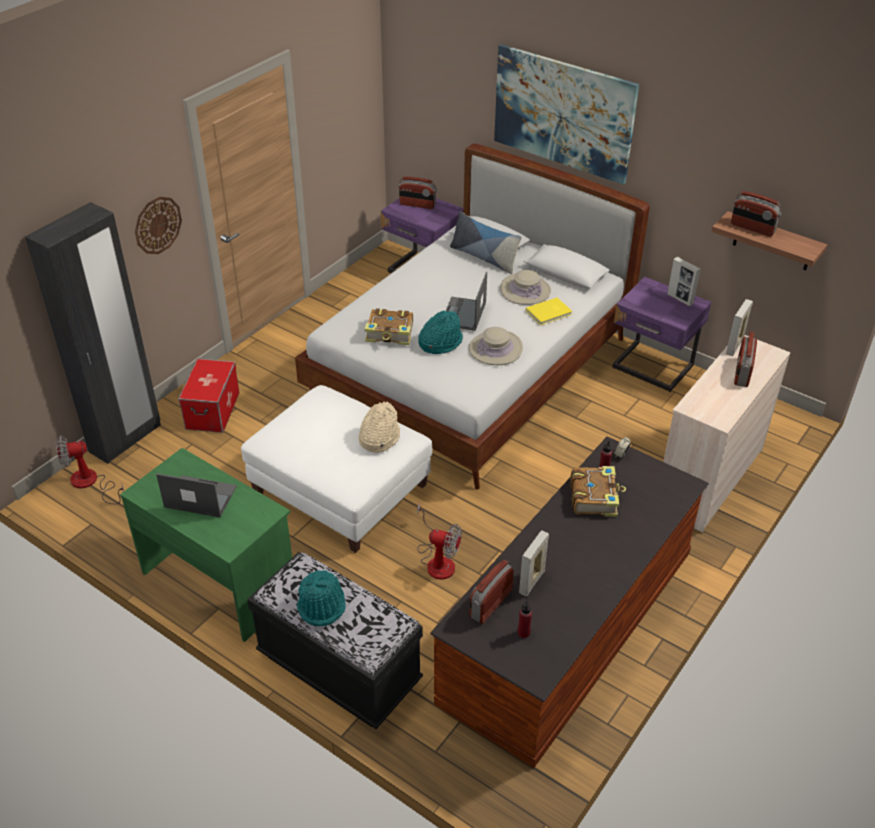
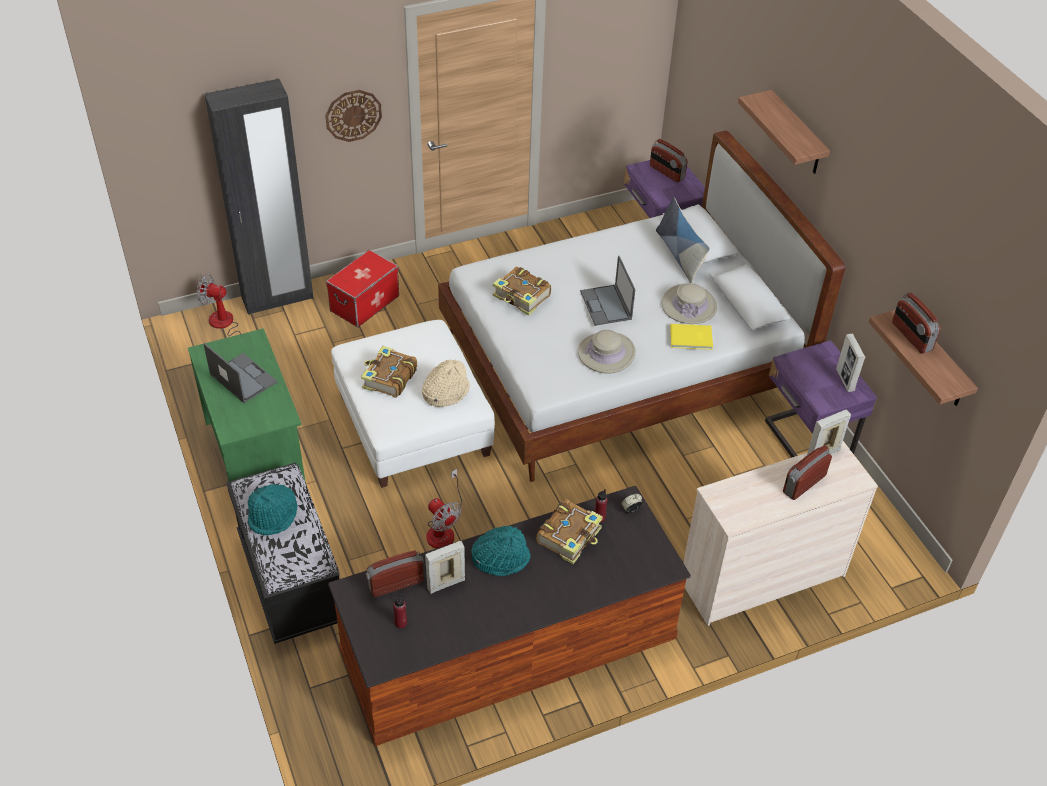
camera: 30 degrees right, 5 degrees up
(319, 448) = (389, 378): none -> book
(440, 342) = (561, 325): turquoise hat -> turquoise hat (501, 558)
(463, 314) = (606, 306): laptop -> laptop turned 60 degrees counterclockwise
(563, 113) = (796, 134): picture -> shelf

